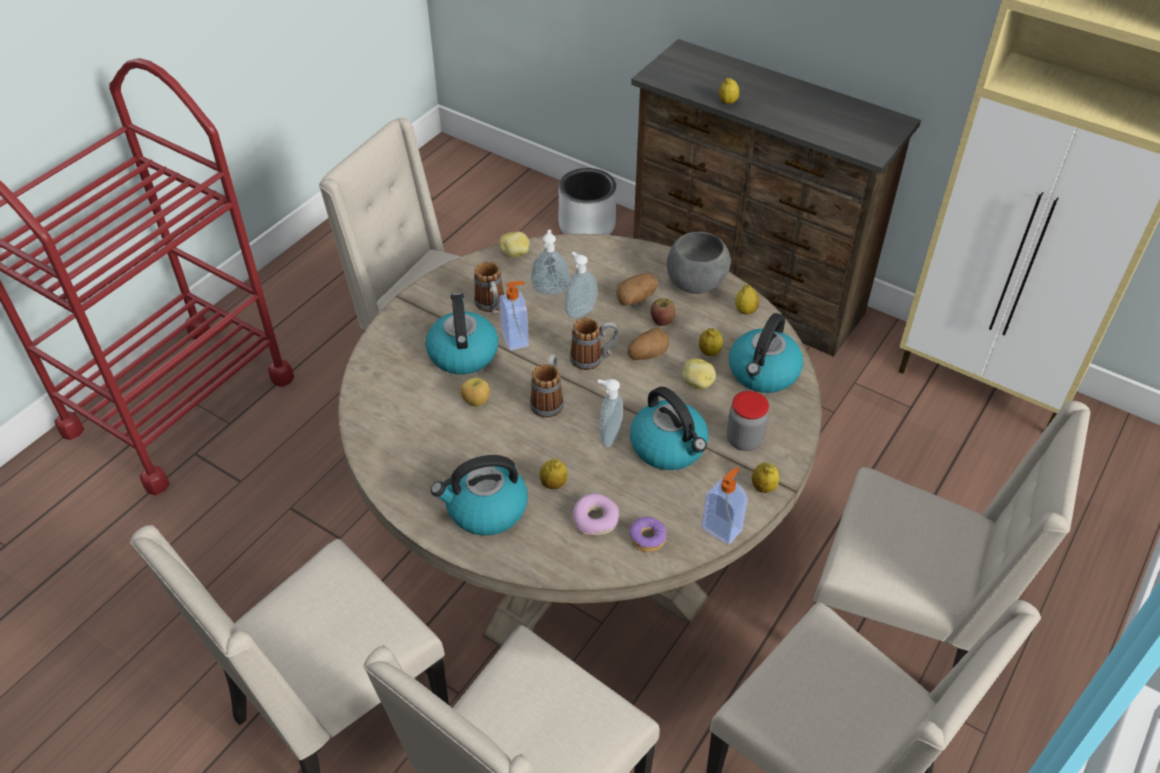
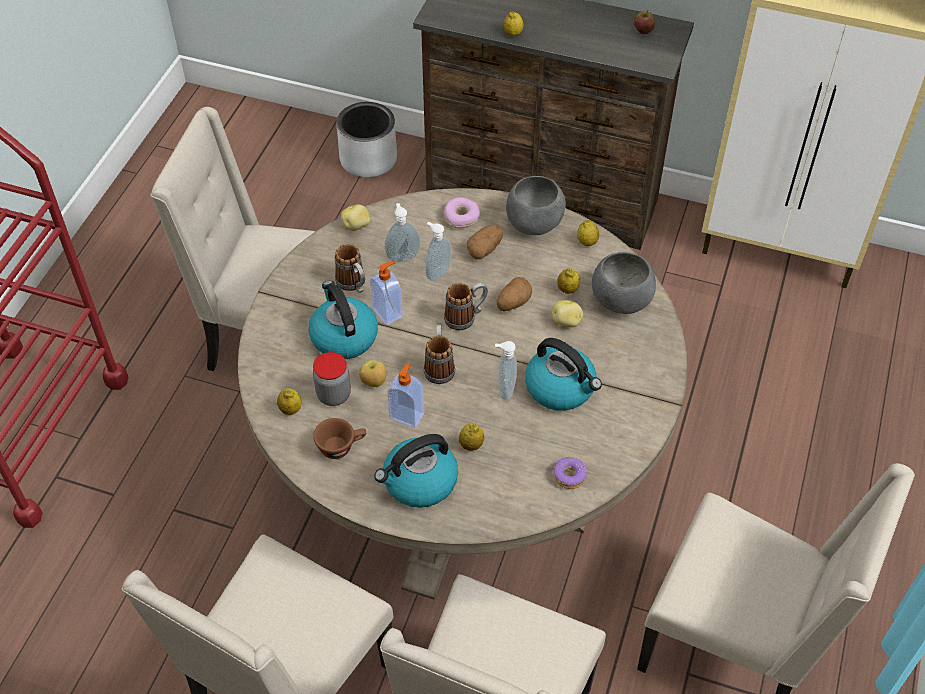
camera: 15 degrees left, 5 degrees up
(420, 457) = (341, 446): none -> brown cup
(595, 519) = (519, 469): donut -> donut (461, 217)
(662, 320) = (515, 266): apple -> apple (643, 30)
(722, 528) = (630, 453): soap dispenser -> soap dispenser (407, 415)
(744, 440) = (623, 367): jar -> jar (333, 395)
(763, 373) = (621, 300): kettle -> grey bowl
(763, 487) = (653, 407): lemon -> lemon (290, 409)
(899, 628) = (763, 494): beige chair -> none

